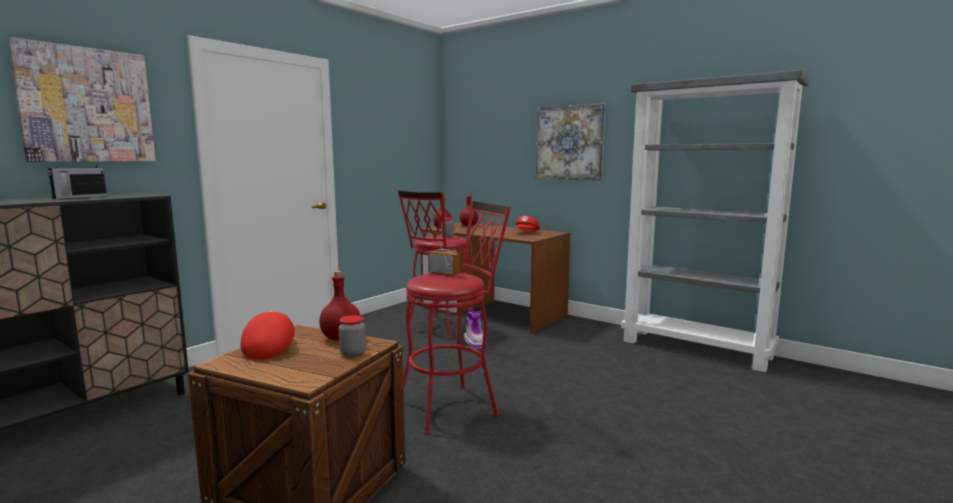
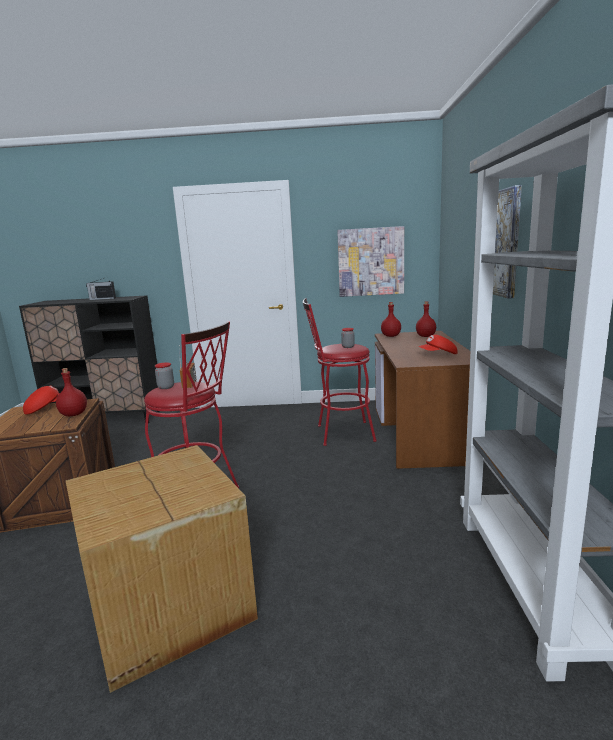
camera: 55 degrees right, 5 degrees up
(87, 105) = (118, 243): picture -> picture (370, 262)
(353, 353) = (43, 426): jar -> jar (166, 387)
(475, 342) = (332, 456): boot -> none
(618, 454) = (168, 608): none -> cardboard box

